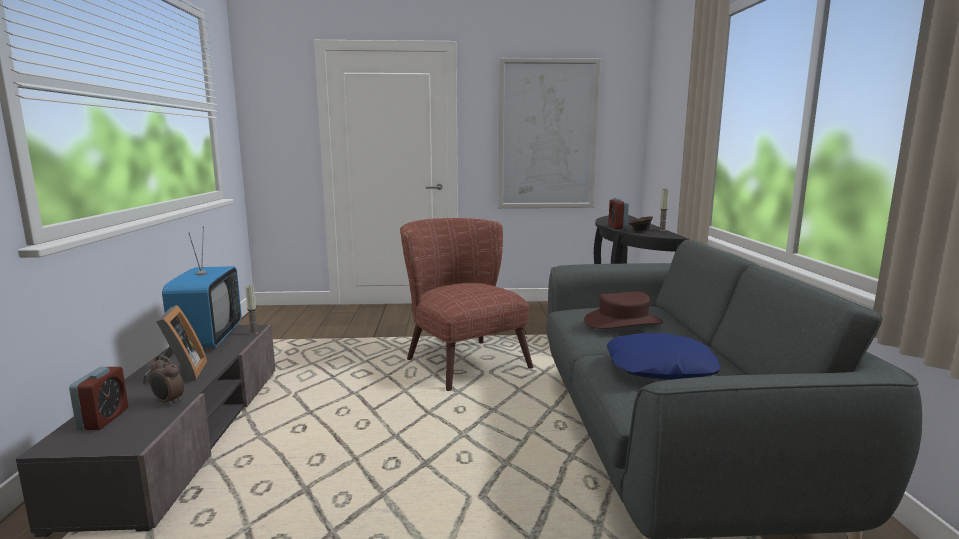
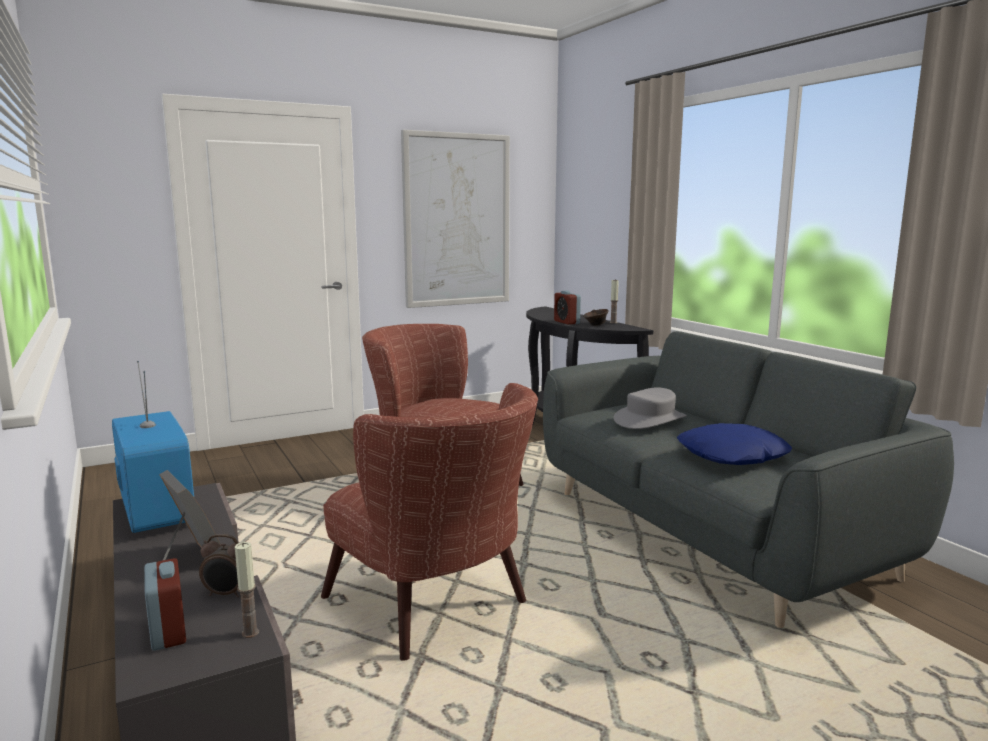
camera: 25 degrees left, 0 degrees up
(254, 333) = (213, 496): candle -> candle (250, 633)
(358, 455) = (437, 609): none -> brown armchair
(623, 322) = (650, 419): brown hat -> grey hat

